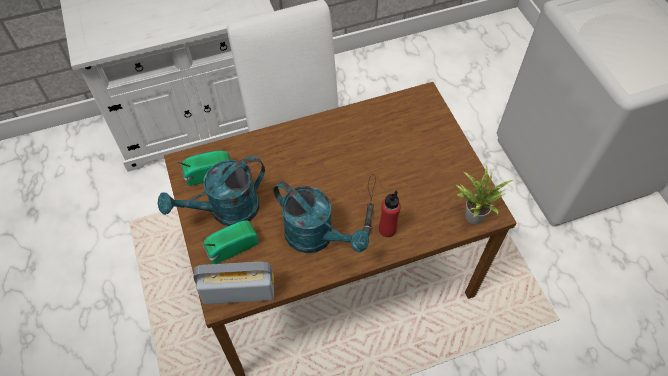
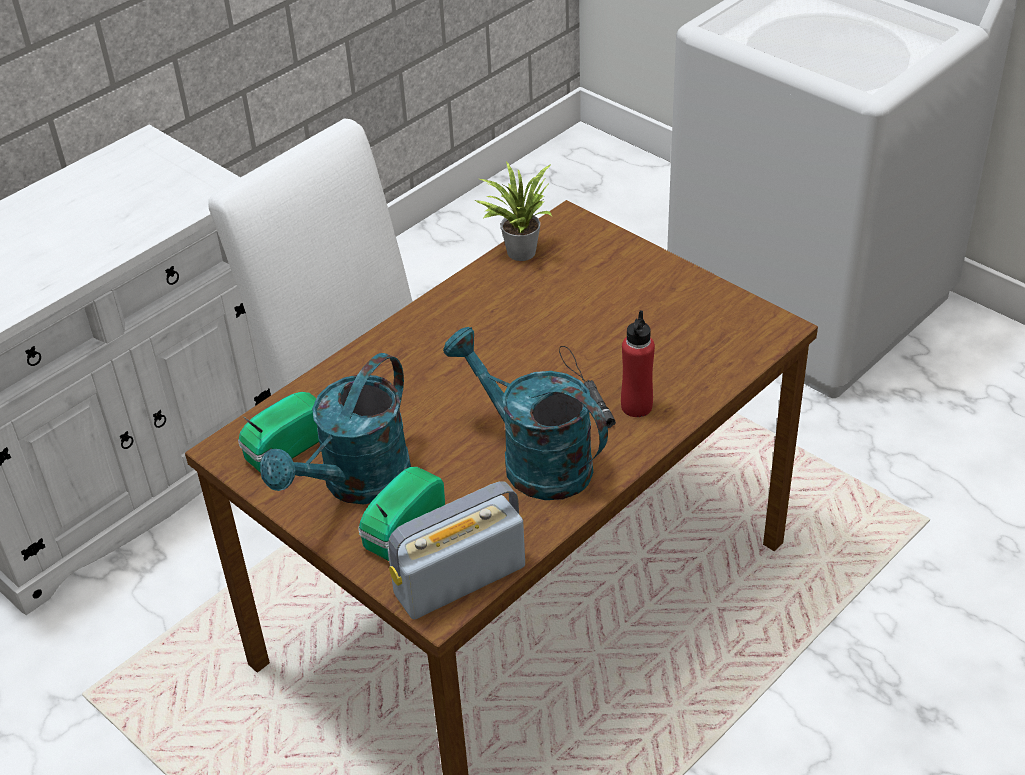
camera: 25 degrees left, 15 degrees down
(316, 237) = (533, 460): turquoise watering can -> turquoise watering can turned 150 degrees counterclockwise
(473, 214) = (748, 339): potted plant -> potted plant (518, 250)

